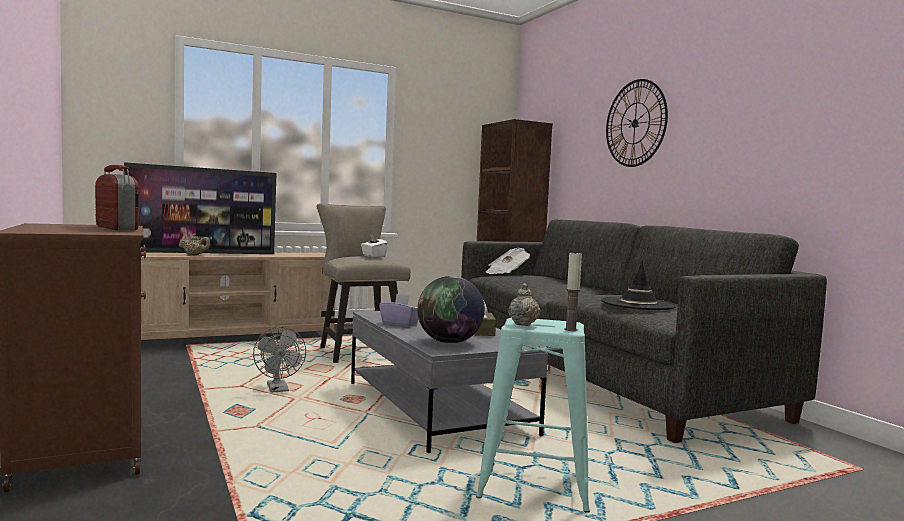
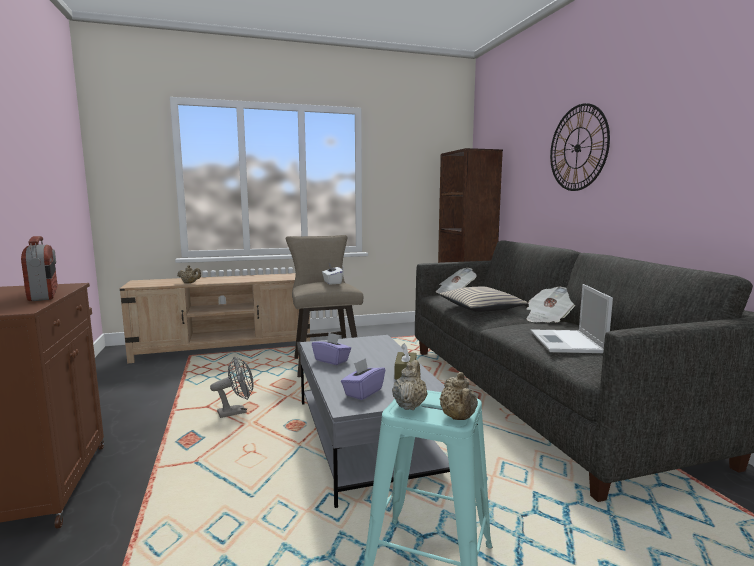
camera: 10 degrees right, 5 degrees up
(202, 253) = (199, 280): television -> none
(279, 390) = (237, 412): grey fan -> grey fan turned 105 degrees counterclockwise
(449, 342) = (363, 392): globe -> purple tissue box
(540, 285) = (481, 308): none -> beige pillow
(570, 329) = (458, 418): candle -> beige teapot
(613, 291) = (548, 318): none -> newspaper
(638, 304) = (567, 342): black hat -> laptop

